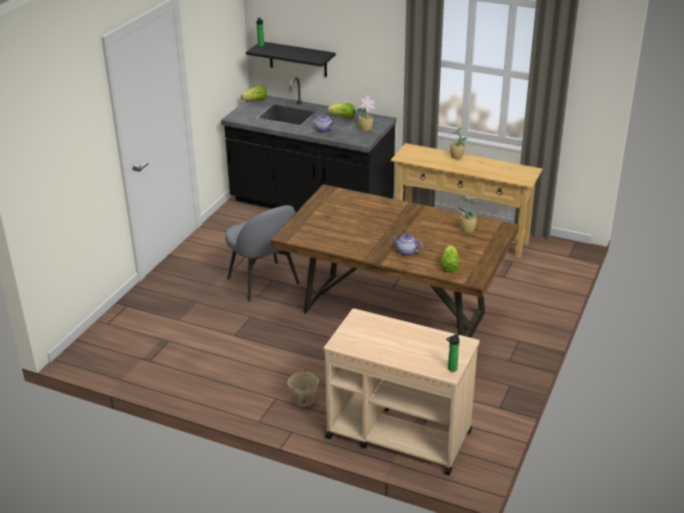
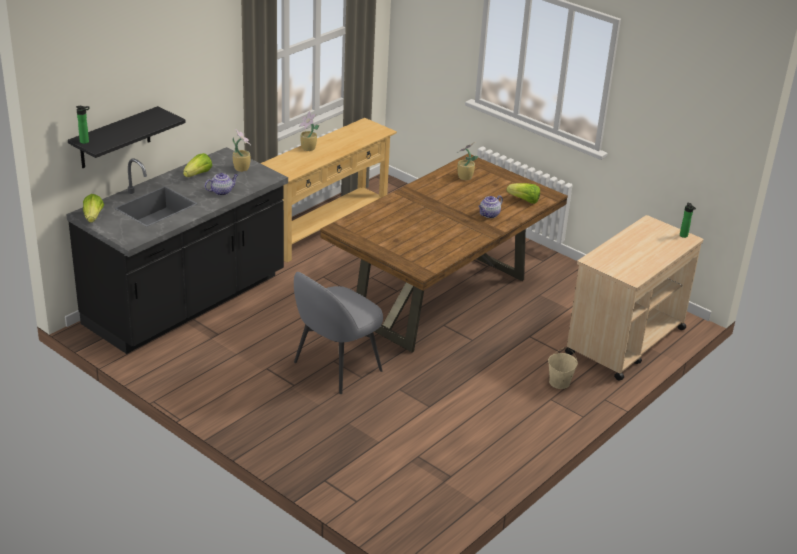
camera: 75 degrees left, 0 degrees up
(264, 282) = (335, 367): grey chair -> grey chair turned 150 degrees clockwise

